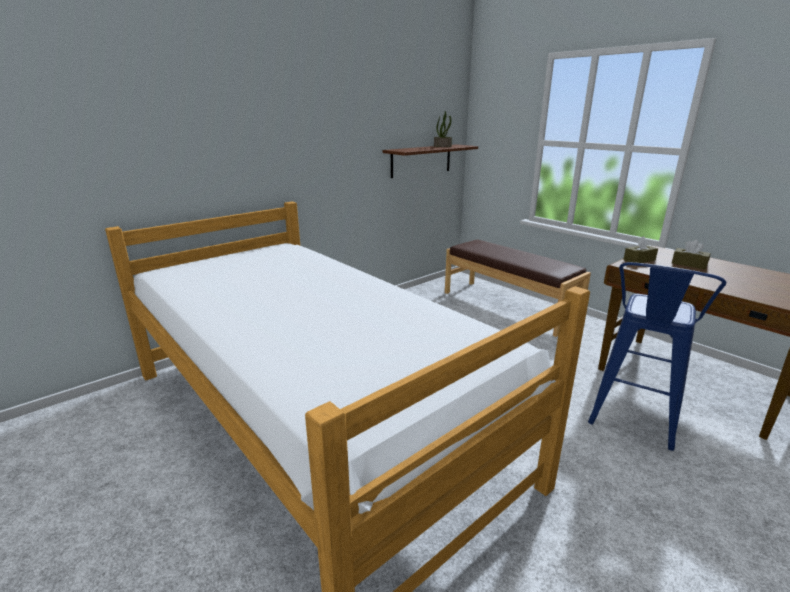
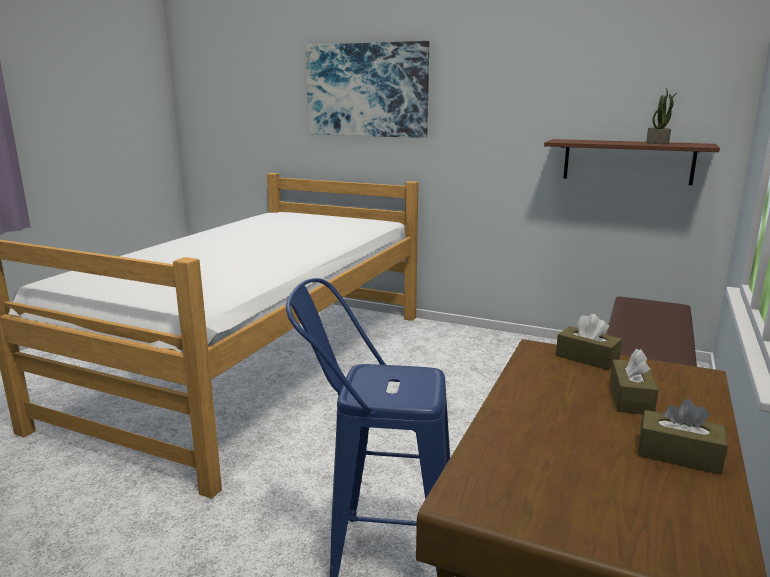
camera: 65 degrees right, 5 degrees down
(227, 114) = (366, 90): none -> picture
(744, 270) = (679, 455): none -> brown tissue box

